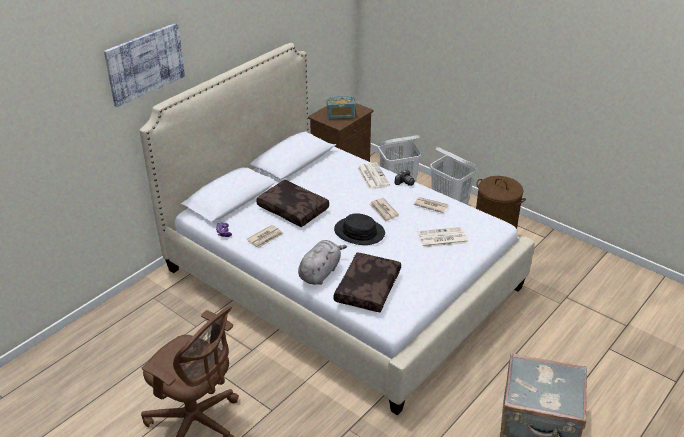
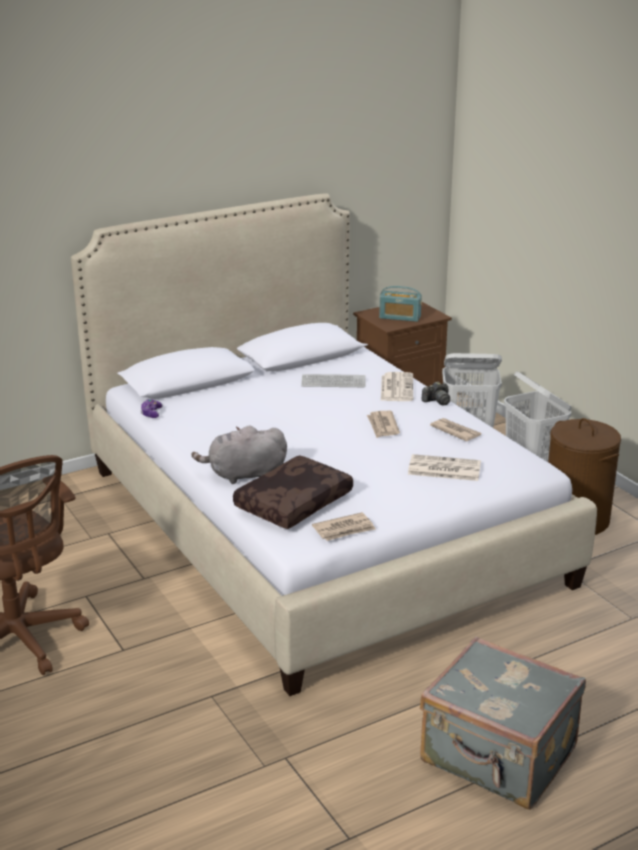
camera: 20 degrees right, 10 degrees down
(145, 63) = (93, 170): picture -> none
(265, 238) = (201, 427): newspaper -> newspaper (344, 529)
(294, 209) = (261, 405): brown pillow -> none
(320, 272) = (244, 475): grey plush toy -> grey plush toy turned 150 degrees counterclockwise
(329, 179) = (333, 382): none -> keyboard
(359, 232) = (330, 442): black hat -> none

